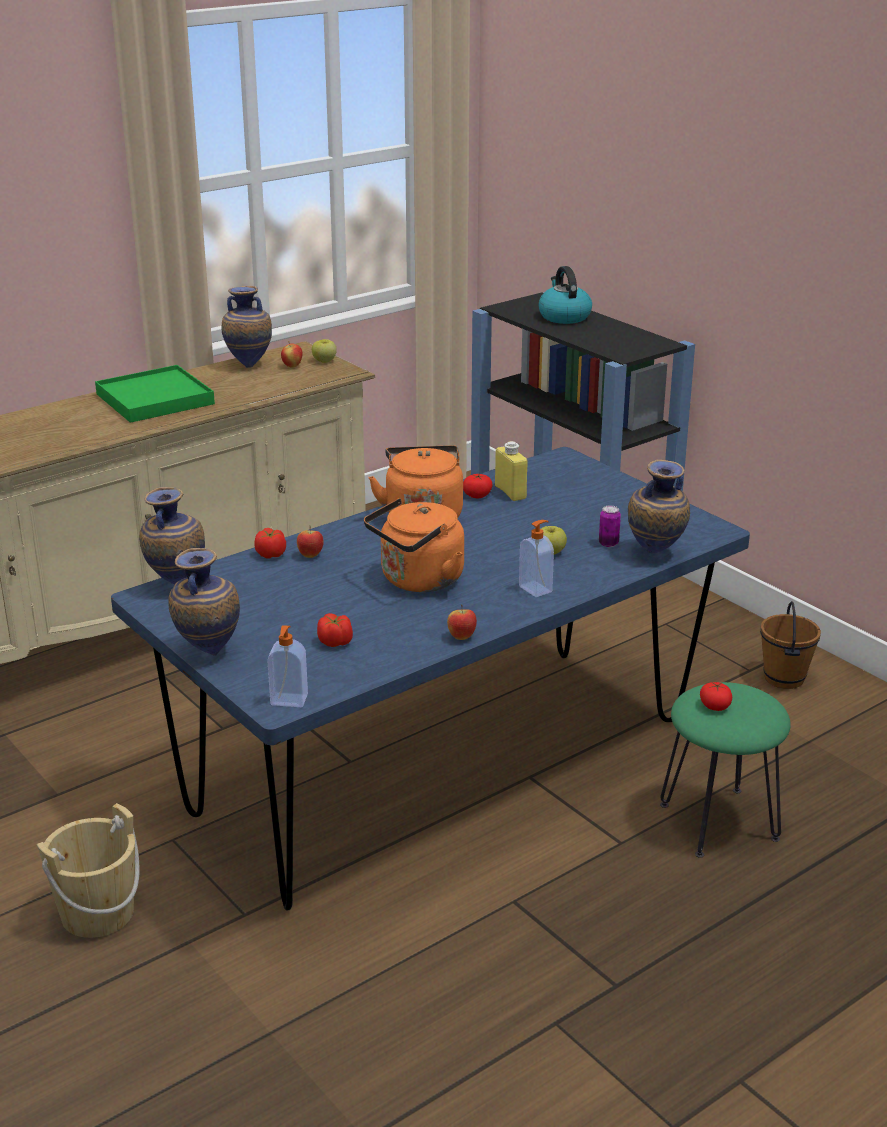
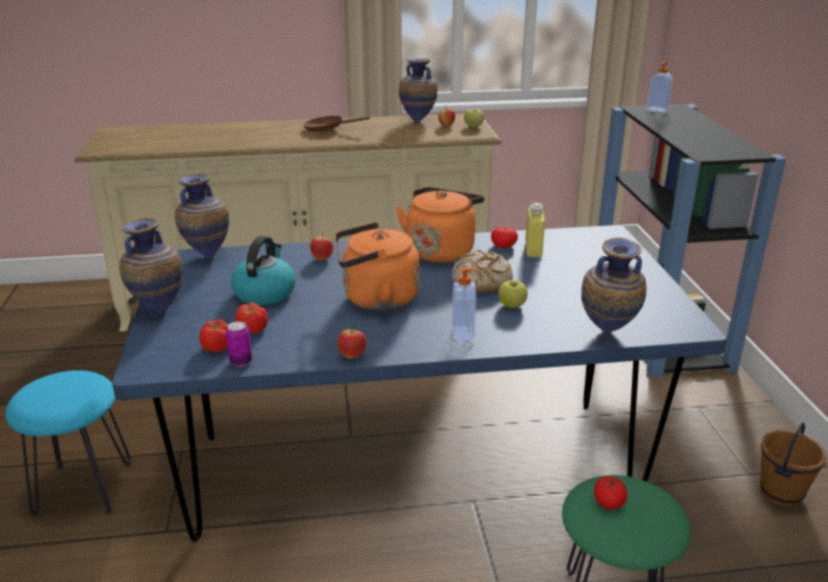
camera: 30 degrees right, 0 degrees up
(97, 913) = (83, 488): beige bucket -> turquoise stool
(155, 399) = (328, 129): green tray -> brown frying pan
(271, 554) = (296, 250): tomato -> tomato (217, 347)
(289, 701) = (157, 366): soap dispenser -> soap dispenser (657, 109)
(497, 537) = (481, 281): none -> bread
(563, 316) = (683, 121): kettle -> kettle (265, 292)
(608, 543) = (573, 312): can -> can (241, 362)

